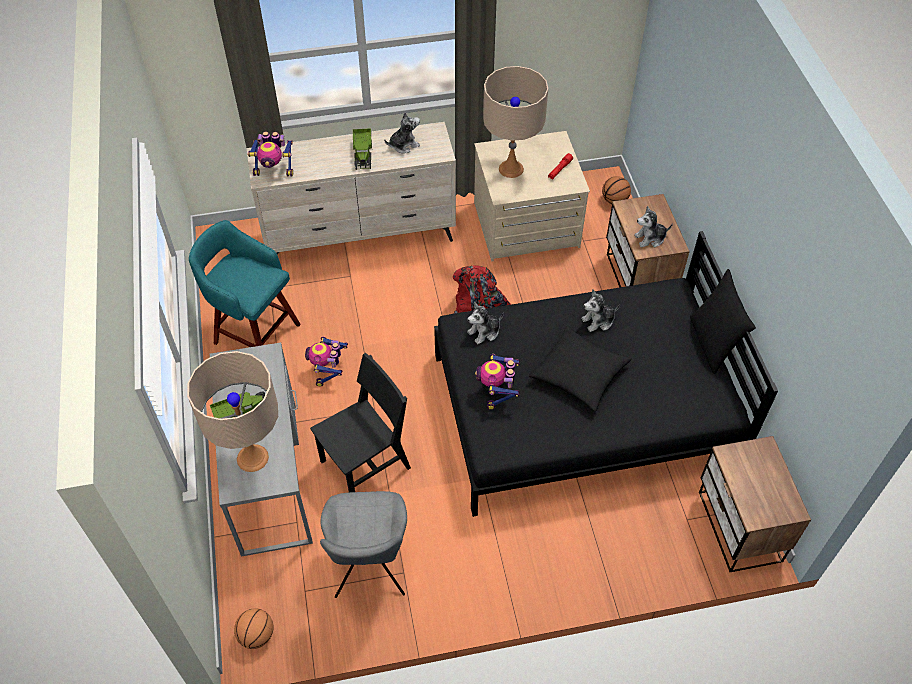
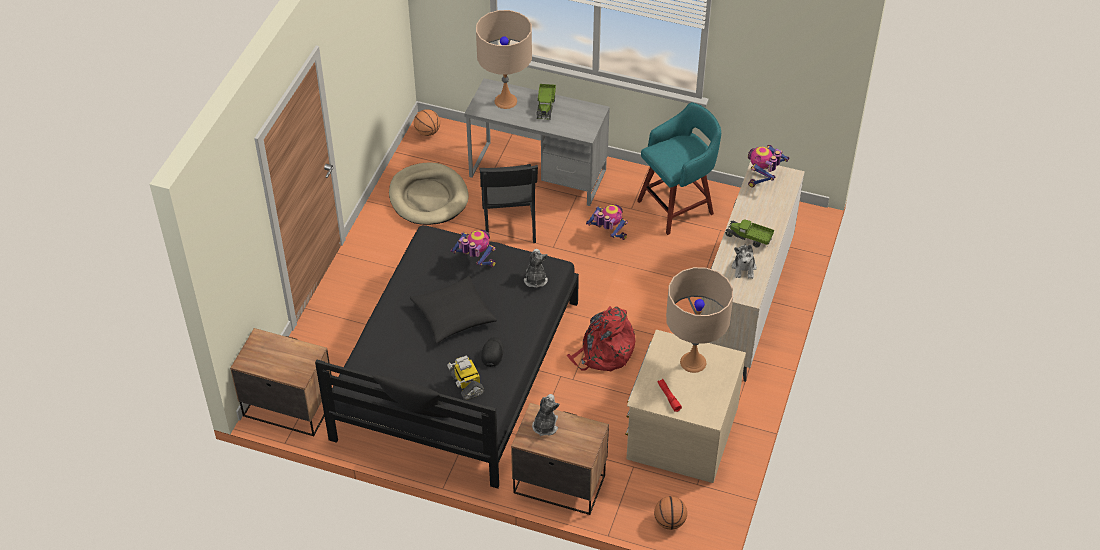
camera: 120 degrees right, 5 degrees down
(370, 567) = (428, 197): grey chair -> beige dog bed
(598, 321) = (492, 353): plush toy -> black cap
(648, 322) = (467, 384): none -> toy robot

